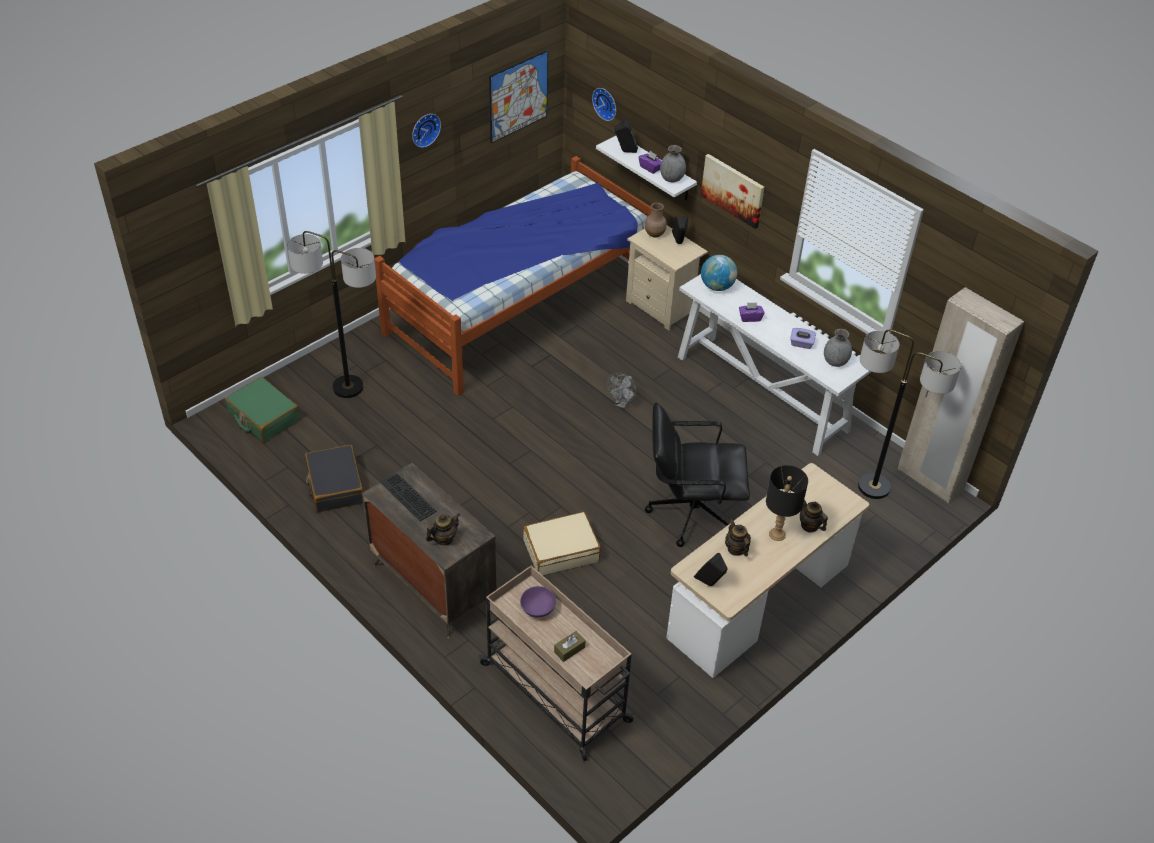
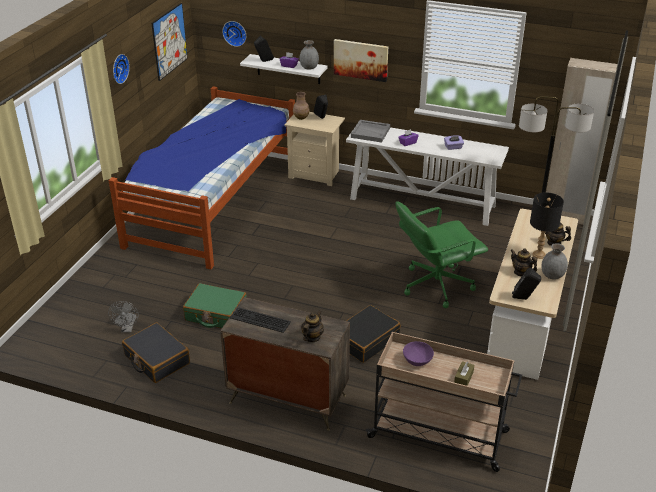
camera: 25 degrees left, 10 degrees down
(263, 417) = (60, 333): green suitcase -> green suitcase (216, 314)
(348, 387) = (119, 291): floor lamp -> none
(561, 551) = (366, 340): beige suitcase -> black suitcase
(622, 403) = (334, 237): grey fan -> grey fan (127, 329)
(691, 512) = (435, 285): black office chair -> green office chair
(717, 286) = (371, 132): globe -> grey tray
(835, 362) = (483, 150): grey vase -> grey vase (552, 275)

